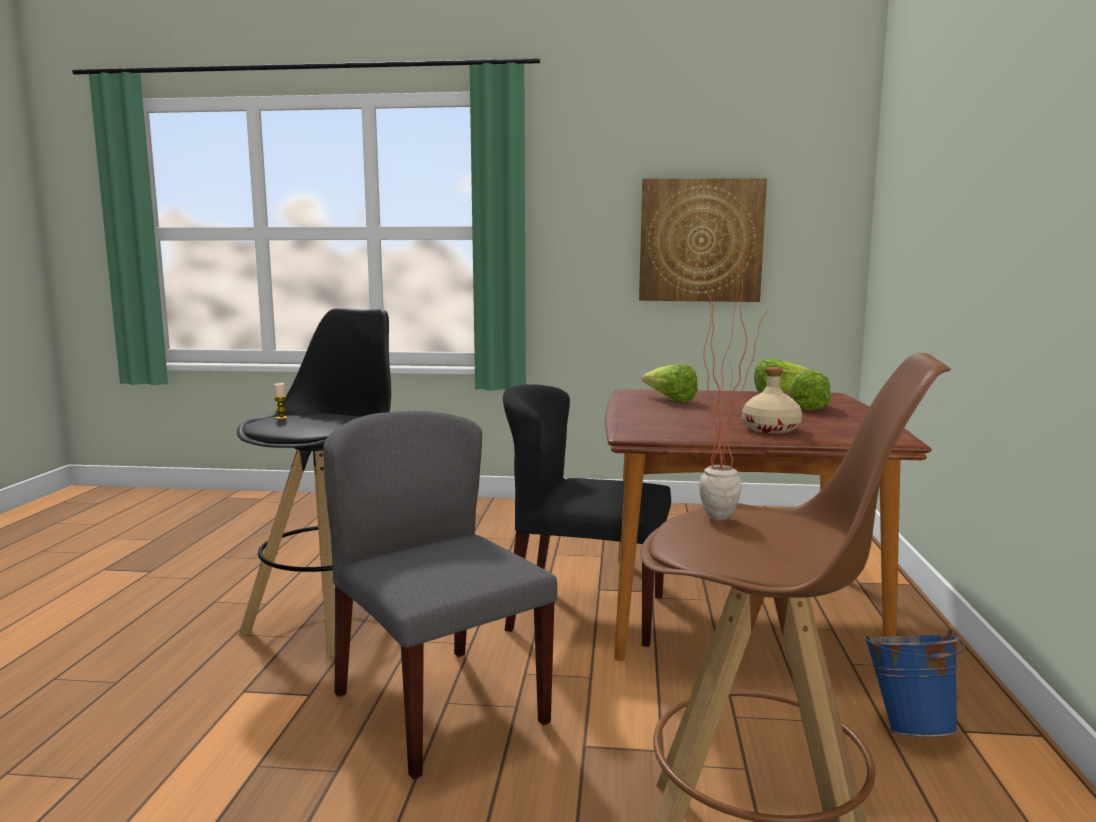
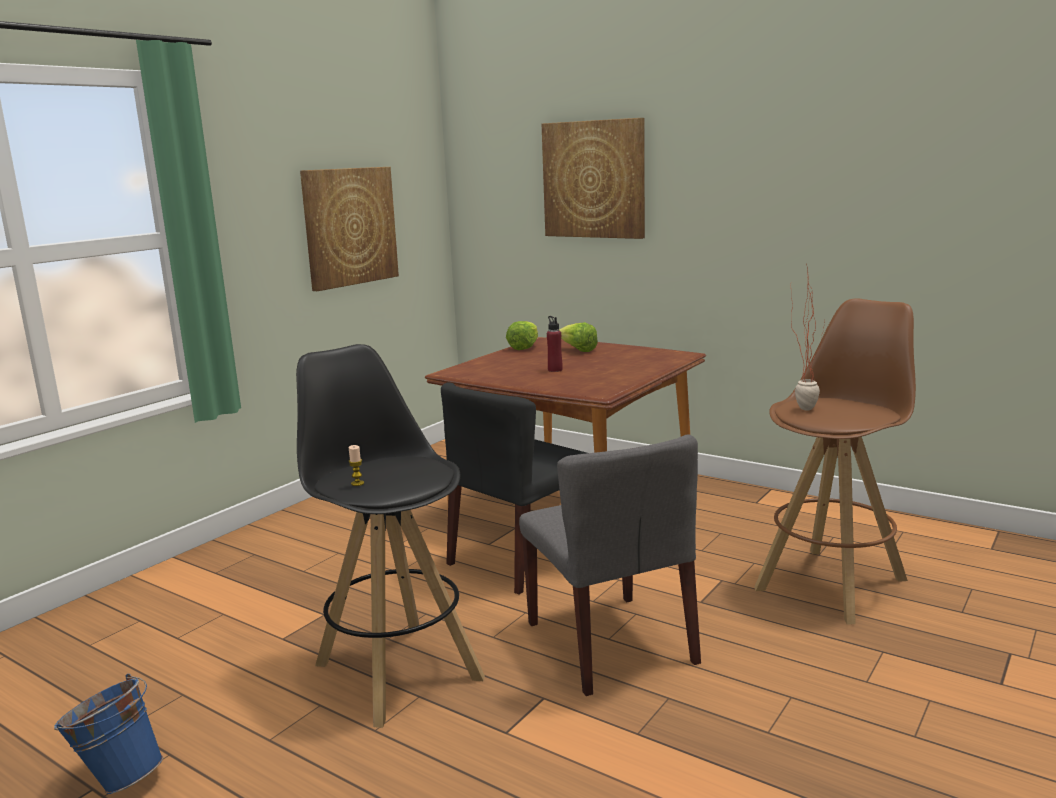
camera: 60 degrees left, 5 degrees up
(438, 706) = (611, 643): grey chair -> grey chair turned 105 degrees counterclockwise
(670, 400) = (501, 370): lettuce -> none
(705, 411) = (555, 370): none -> red bottle
(771, 429) = (629, 367): beige bottle -> none
(909, 727) = (744, 512): blue bucket -> blue bucket (119, 778)
(954, 181) = (594, 179): none -> picture

